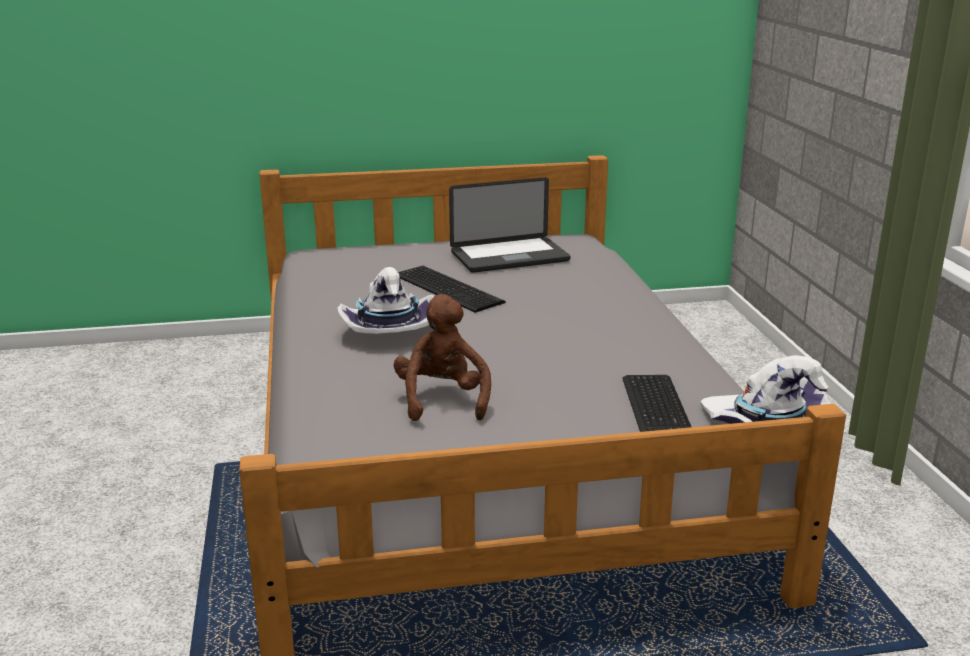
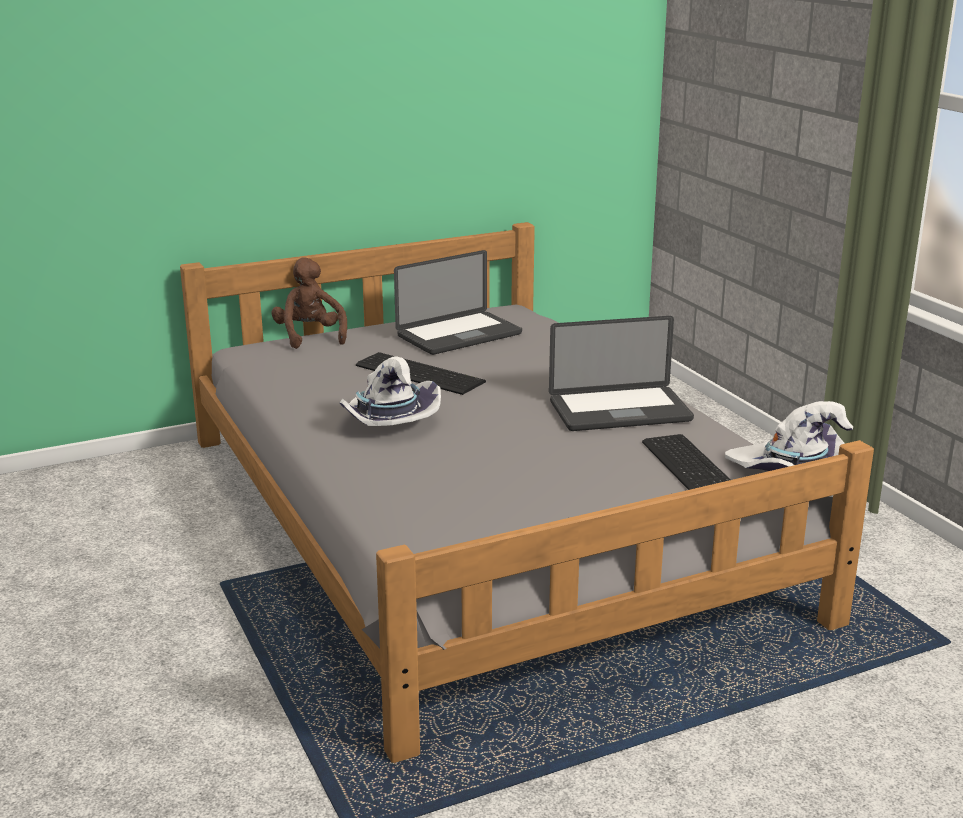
camera: 15 degrees left, 0 degrees up
(442, 400) = (488, 481): brown plush toy -> brown plush toy (310, 336)
(619, 345) = (620, 411): none -> laptop

